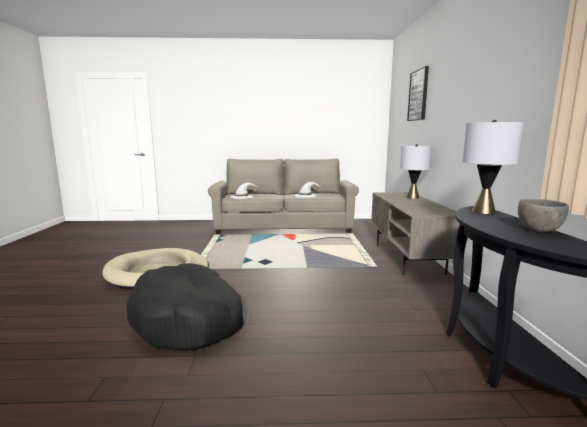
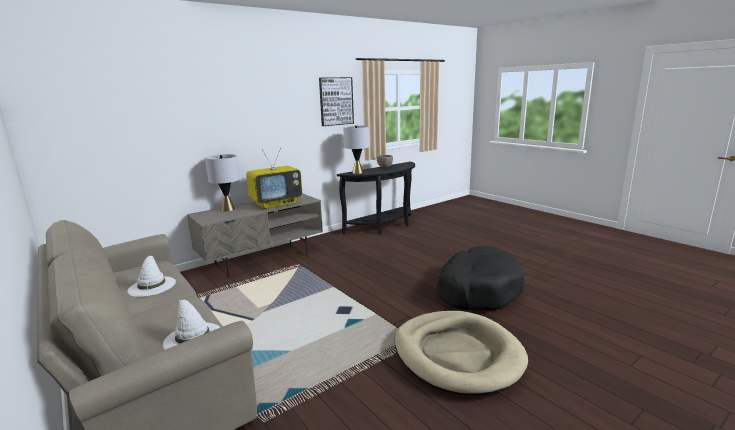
camera: 125 degrees left, 5 degrees up
(416, 206) = (276, 203): none -> television
(418, 95) = (162, 100): picture -> picture (336, 101)

